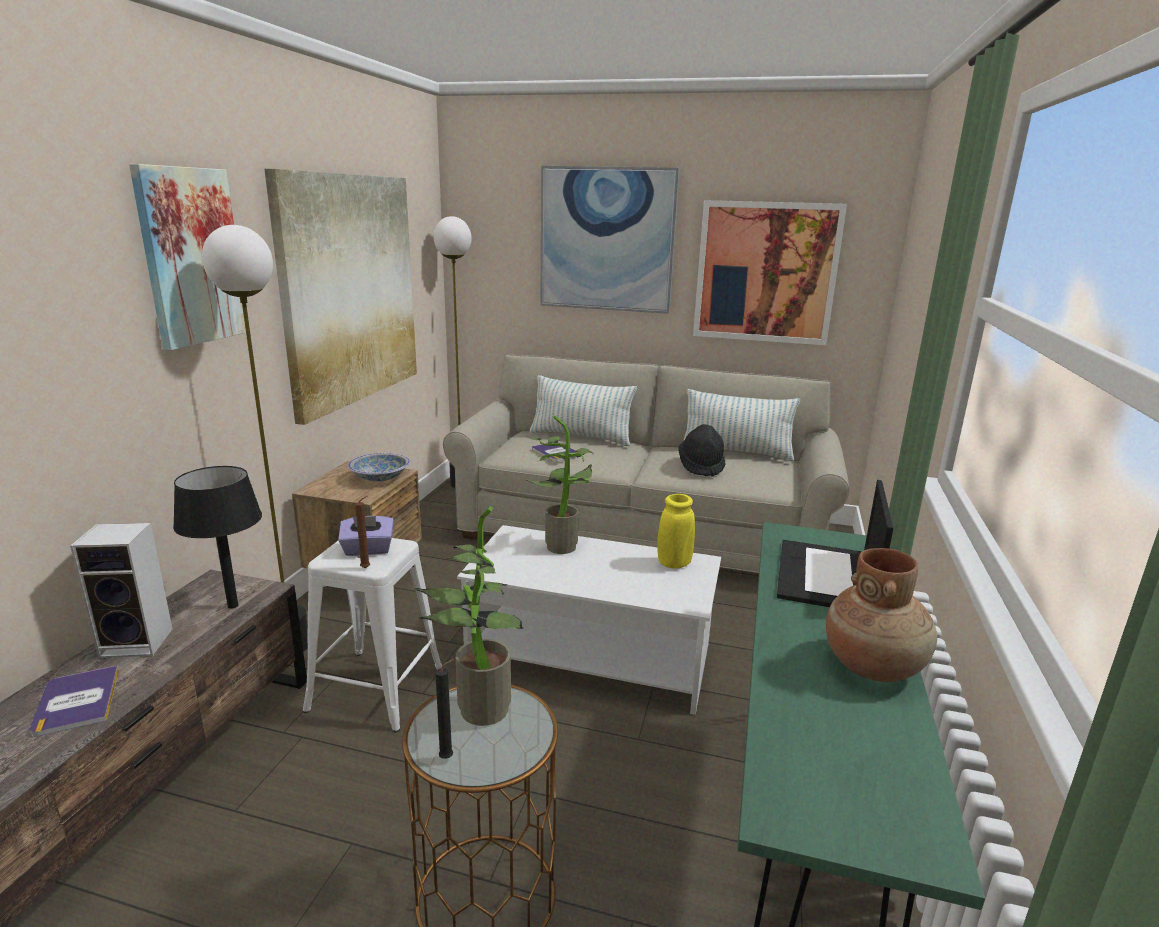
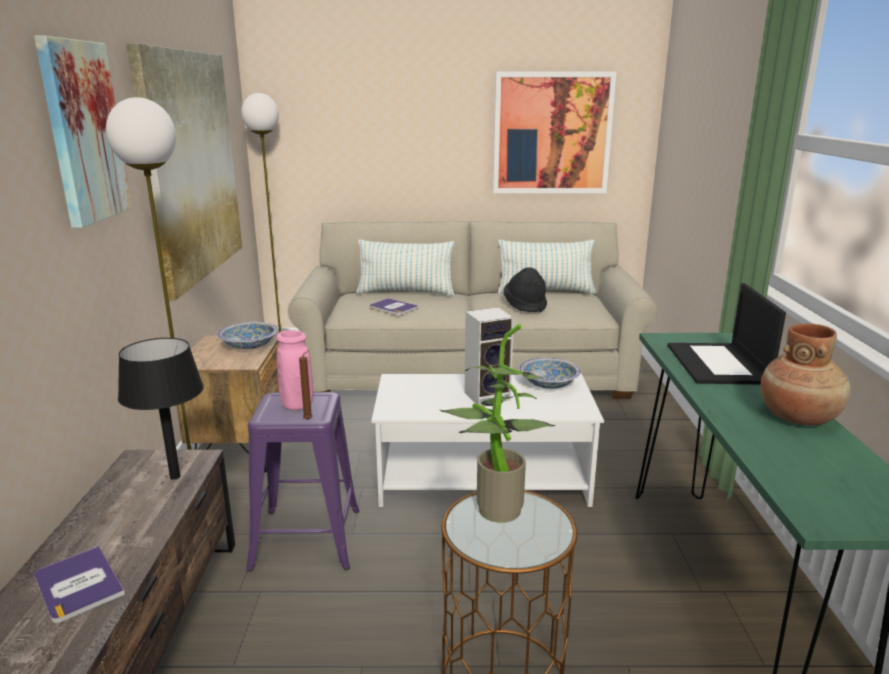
camera: 15 degrees left, 0 degrees up
(140, 642) = (102, 523): speaker -> speaker (488, 395)
(368, 550) = (297, 405): purple tissue box -> pink vase
(376, 688) = (306, 538): white stool -> purple stool
(448, 758) = (499, 550): black candle -> none
(562, 545) = (446, 382): potted plant -> none
(607, 240) = (409, 110): picture -> none
(674, 563) = (549, 384): yellow vase -> bowl

